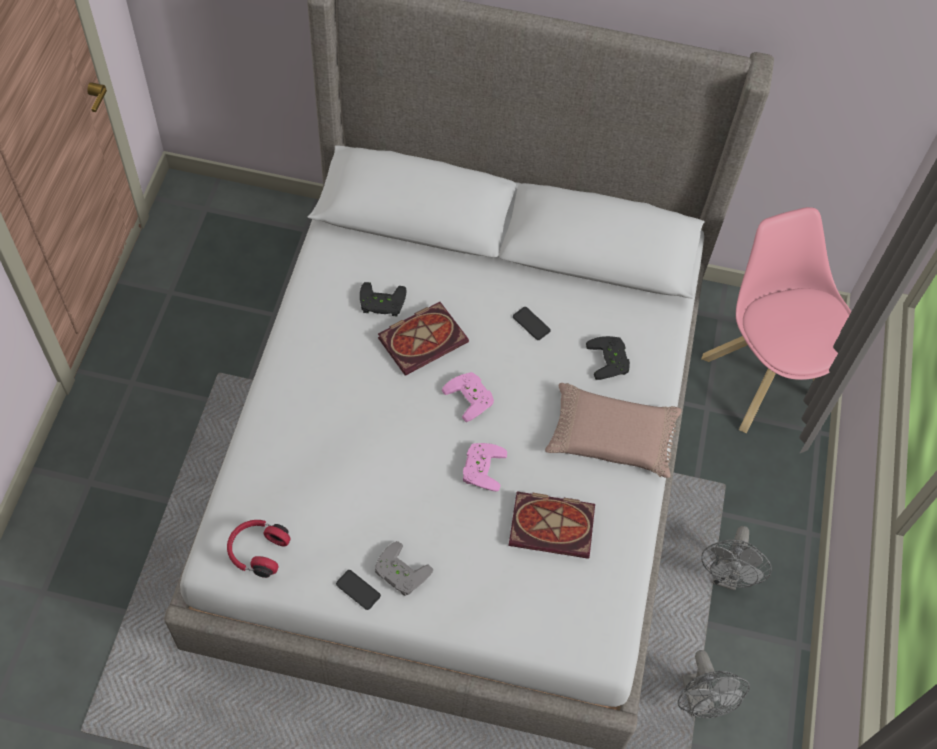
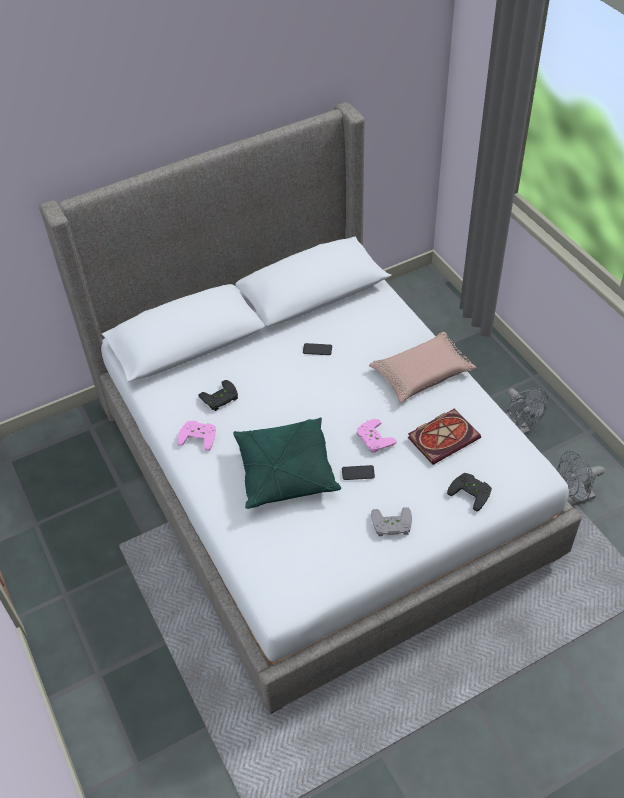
camera: 35 degrees left, 10 degrees down
(257, 551) = (298, 580): red headphones -> none
(358, 590) = (379, 553): phone -> phone (358, 473)
(360, 432) = (285, 471): none -> green pillow
(423, 338) = (266, 398): book -> none
(472, 397) = (327, 407): pink game controller -> pink game controller (199, 435)
(611, 360) = (380, 337): black game controller -> black game controller (472, 491)
(700, 702) = (573, 498): grey fan -> grey fan turned 120 degrees clockwise
(764, 376) = (430, 320): pink chair -> none

